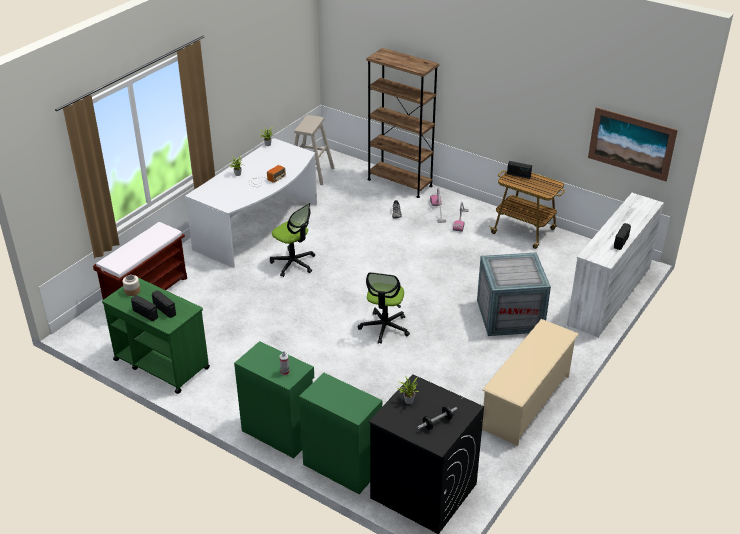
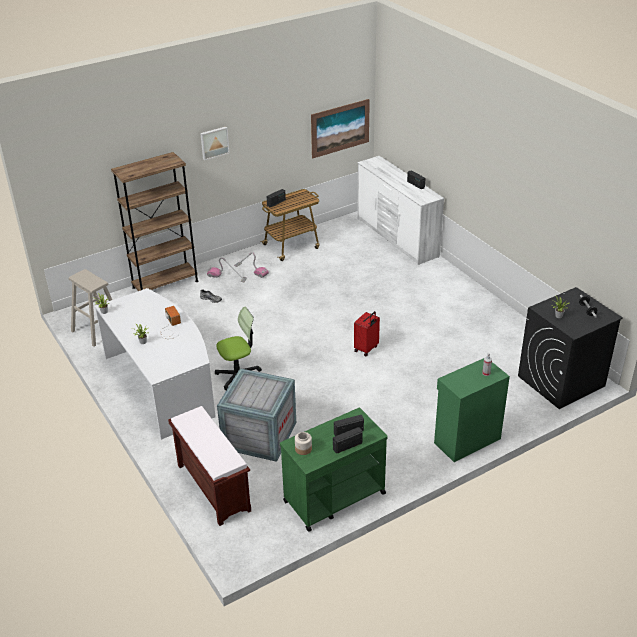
camera: 65 degrees left, 0 degrees up
(341, 466) = (520, 415): green cabinet -> none
(384, 327) = (366, 349): office chair -> red suitcase
(482, 77) = (214, 142): none -> picture
(510, 315) = (391, 285): crate -> crate (260, 435)
(526, 402) = (490, 308): beige shoe rack -> none

